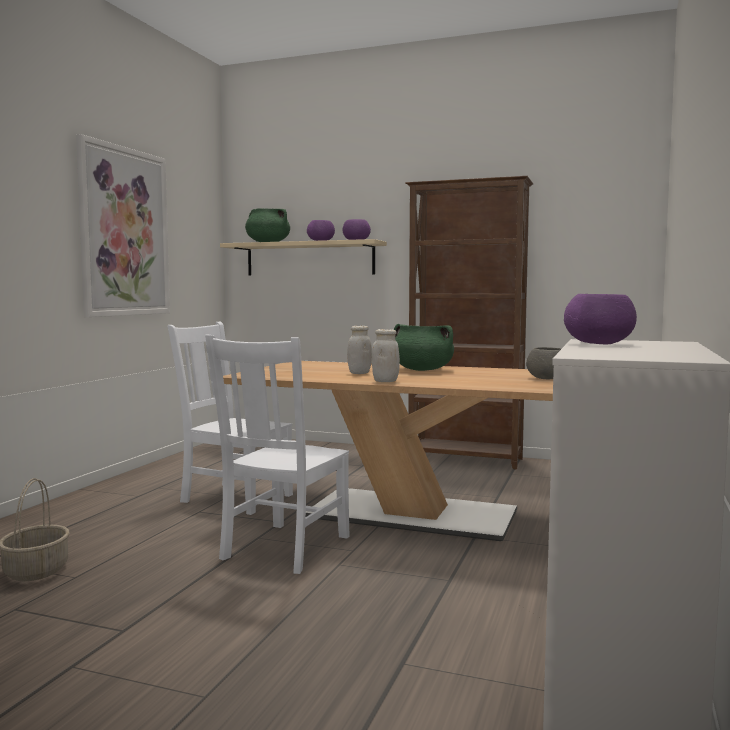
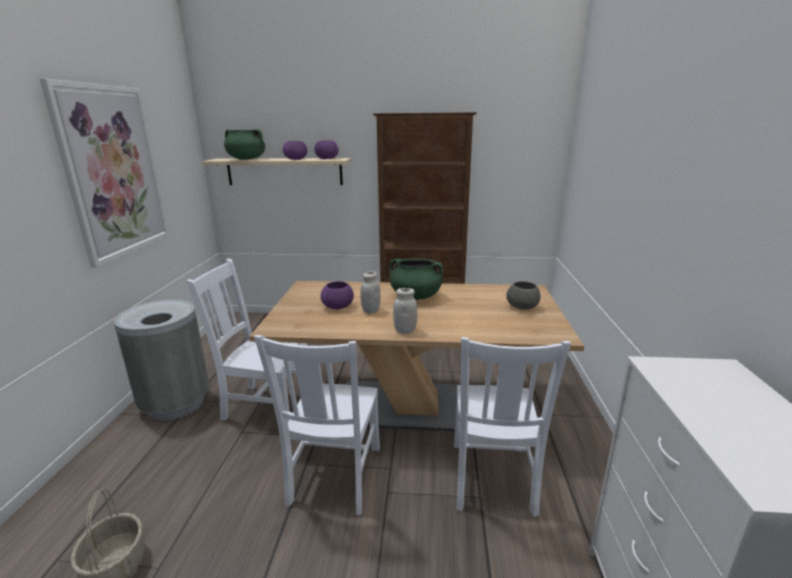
camera: 15 degrees left, 15 degrees up
(139, 488) = (176, 403): none -> grey trash can
(474, 571) = (492, 479): none -> white chair
(600, 343) = (686, 390): purple bowl -> purple bowl (338, 307)

